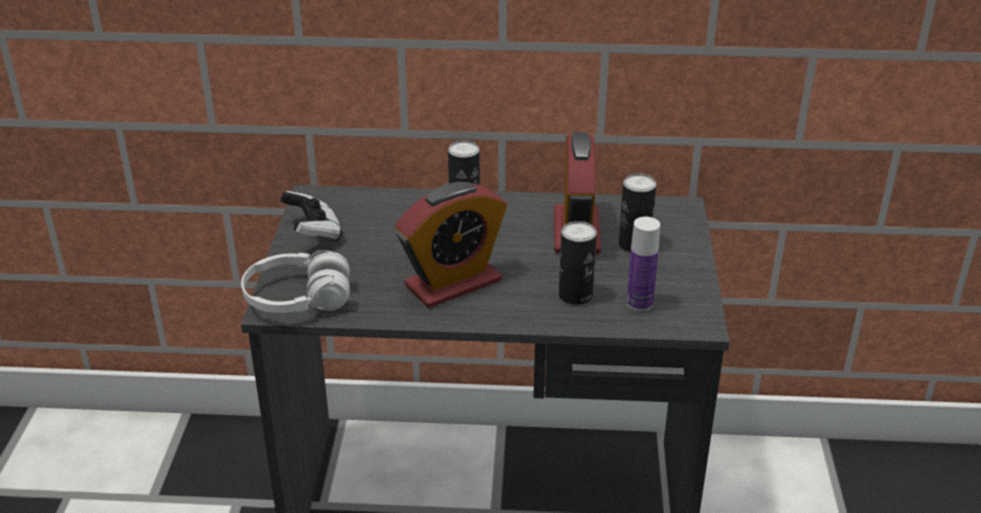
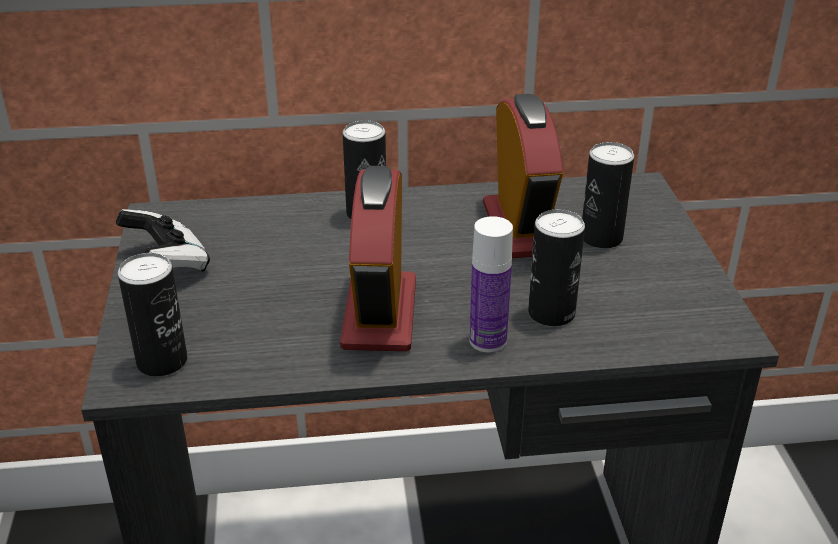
camera: 10 degrees left, 0 degrees up
(298, 299) = (162, 361): white headphones -> can
(453, 283) = (380, 314): alarm clock -> alarm clock turned 135 degrees clockwise
(639, 303) = (640, 315): bottle -> bottle (487, 340)

